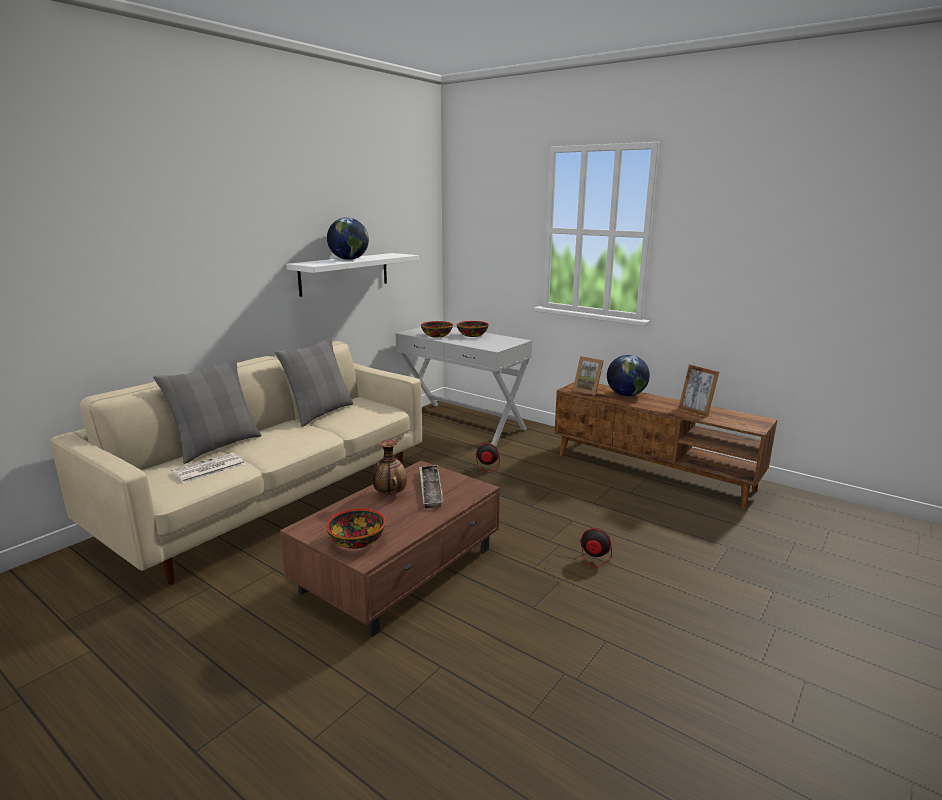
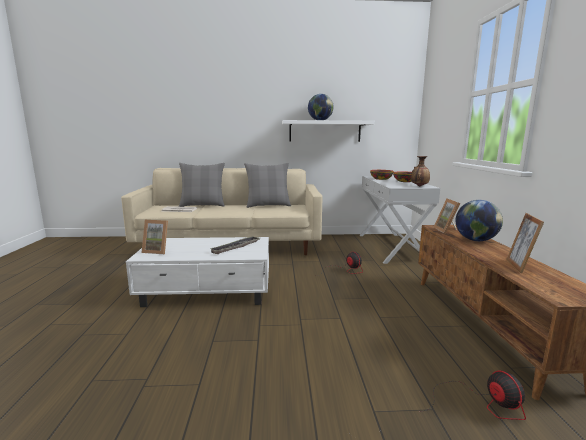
camera: 50 degrees right, 5 degrees down
(356, 540) = (157, 251): bowl -> picture frame
(390, 494) = (216, 242): vase -> vase (419, 186)
(401, 569) = (208, 291): brown coffee table -> white coffee table
(581, 564) = (287, 340): fan -> fan (480, 404)

